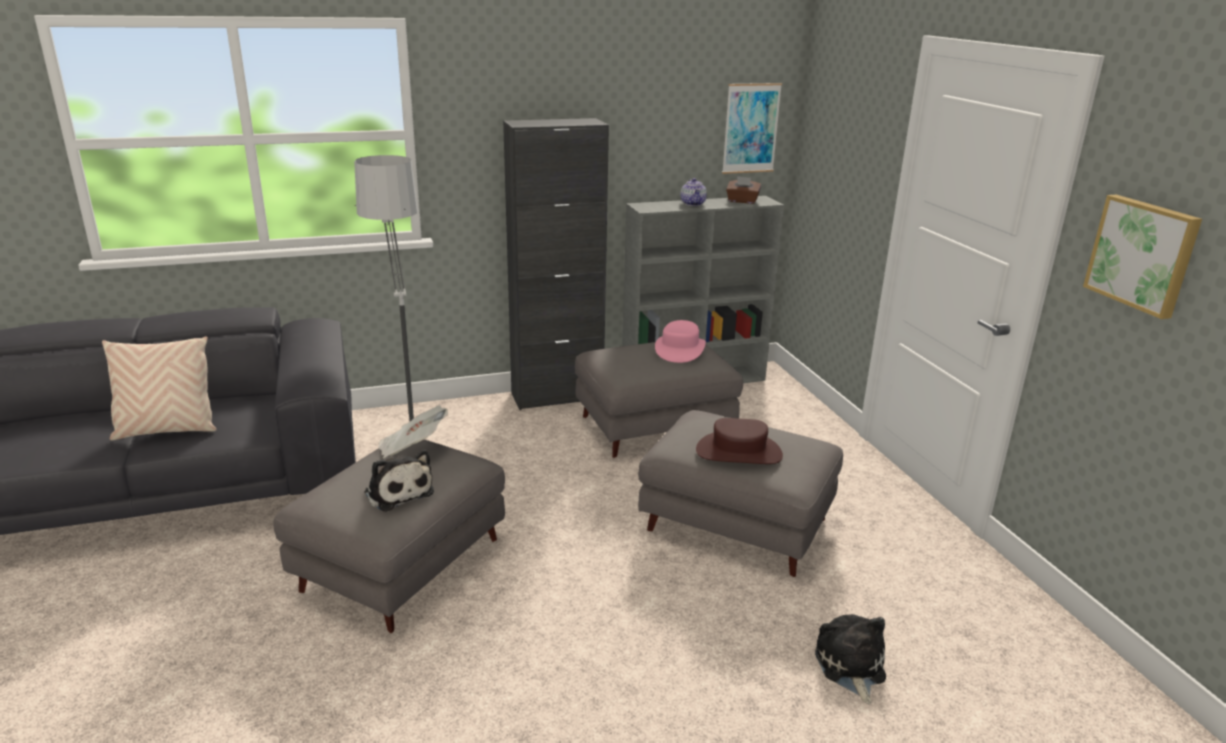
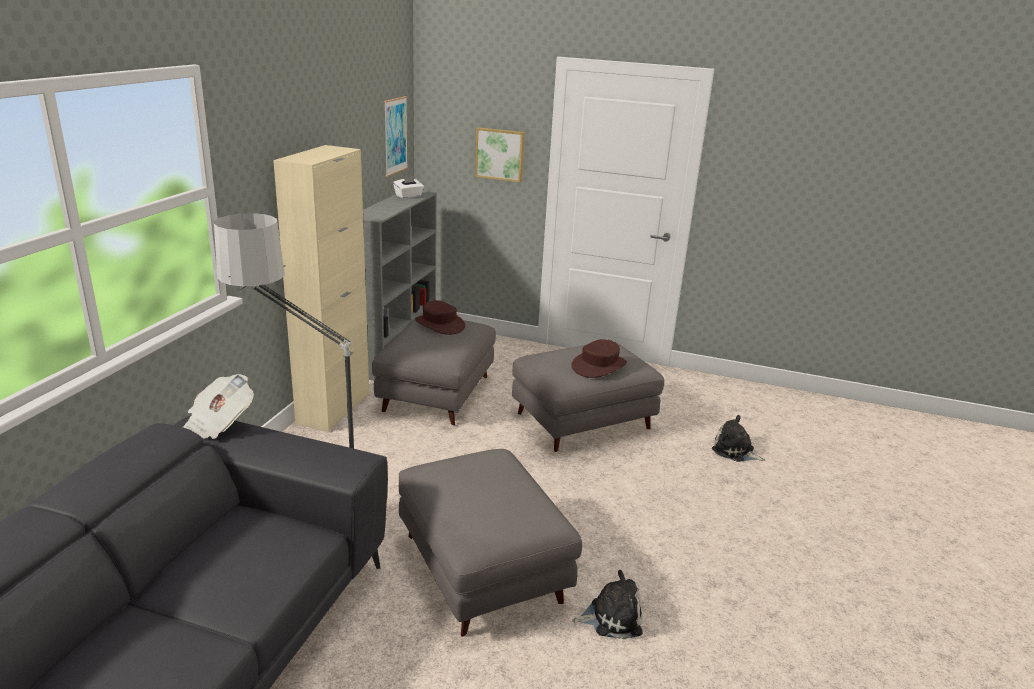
camera: 55 degrees left, 0 degrees up
(167, 430) = (224, 592): beige pillow -> none
(398, 491) = (510, 496): plush toy -> plush toy (612, 617)
(412, 448) = (449, 469): newspaper -> newspaper (218, 424)
(557, 396) = (334, 408): black cabinet -> beige cabinet
(680, 349) = (439, 324): pink hat -> brown hat
(693, 203) = (388, 206): teapot -> none
(742, 201) = (408, 196): brown tissue box -> white tissue box
(1143, 254) = (759, 174): picture -> picture (500, 154)

